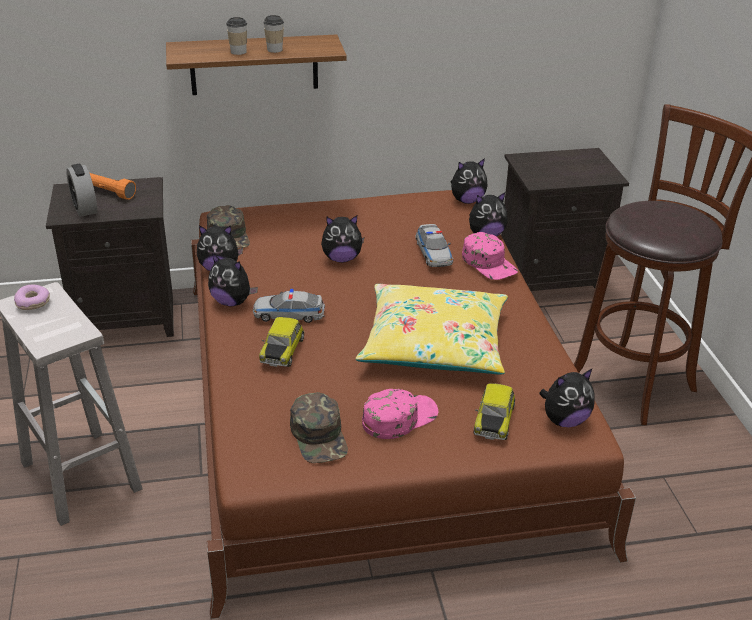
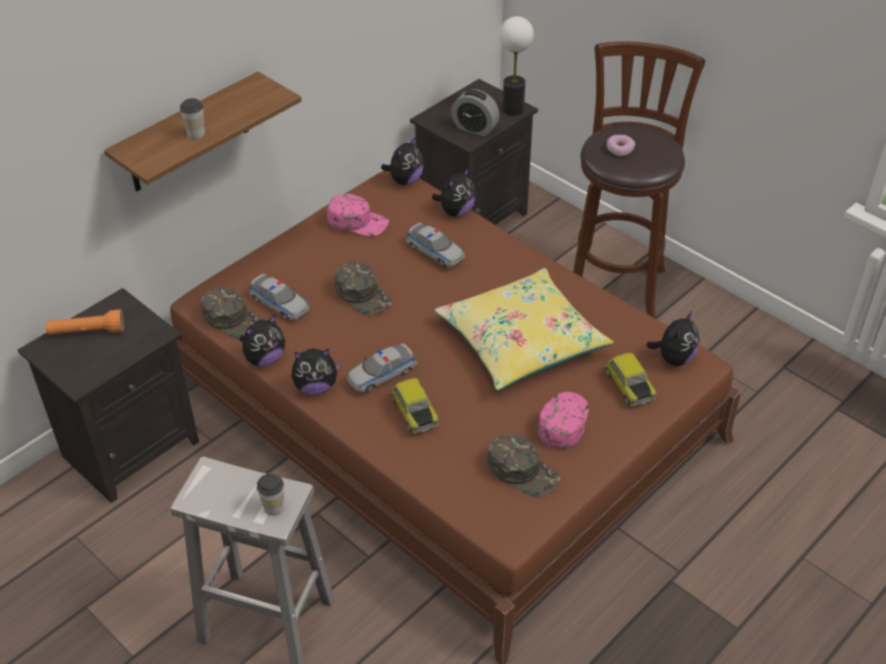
camera: 35 degrees left, 10 degrees up
(33, 302) = (209, 488): donut -> donut (619, 149)
(84, 208) = (89, 361): alarm clock -> alarm clock (475, 128)
(273, 240) = (279, 303): none -> toy car
(274, 49) = (227, 116): cup -> cup (274, 507)
(341, 259) = (363, 294): plush toy -> green cap
(489, 263) = (487, 240): pink cap -> pink cap (358, 221)
(604, 176) = (513, 110): none -> table lamp

